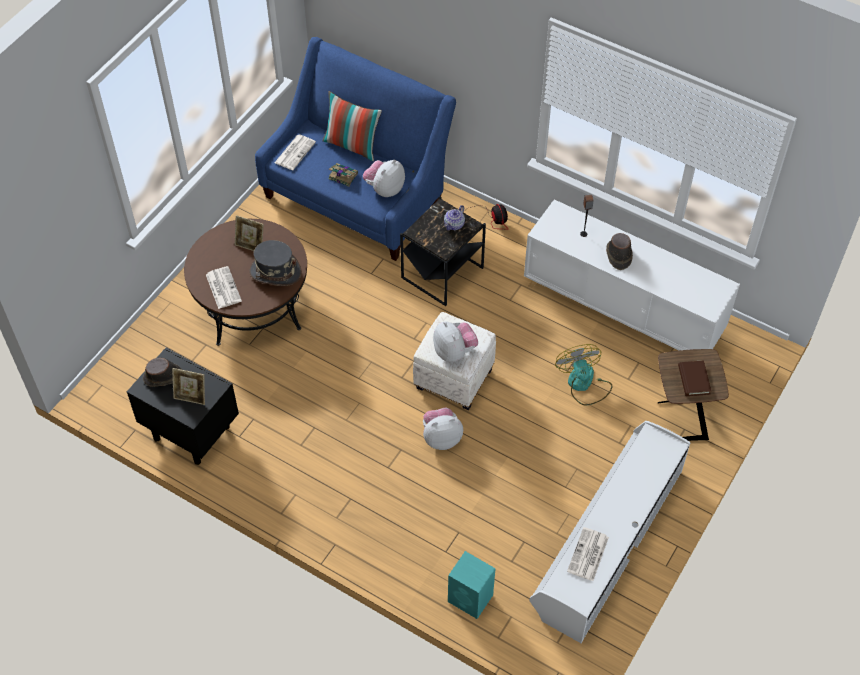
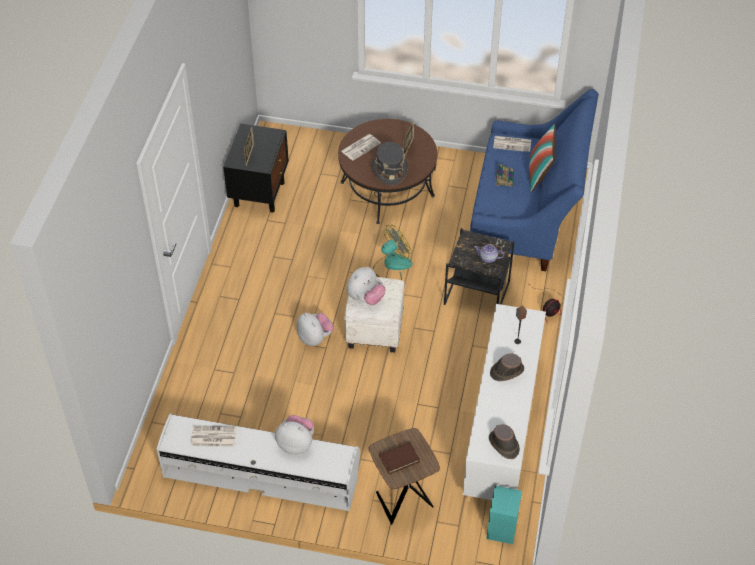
camera: 70 degrees right, 5 degrees down
(164, 377) = (260, 137): brown hat -> brown hat (503, 445)
(385, 189) = (505, 207): plush toy -> plush toy (296, 443)
(471, 599) = (179, 396): turquoise speaker -> turquoise speaker (501, 529)
(583, 384) = (408, 419): fan -> fan (392, 266)

